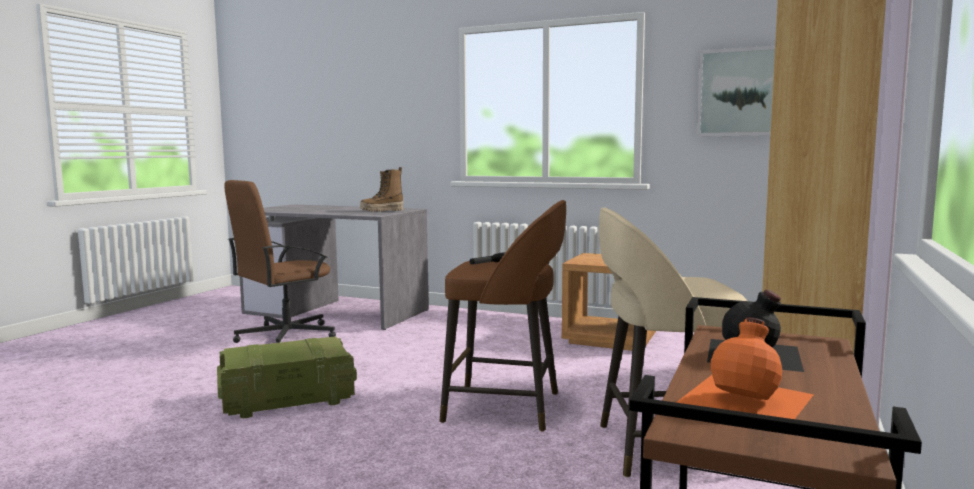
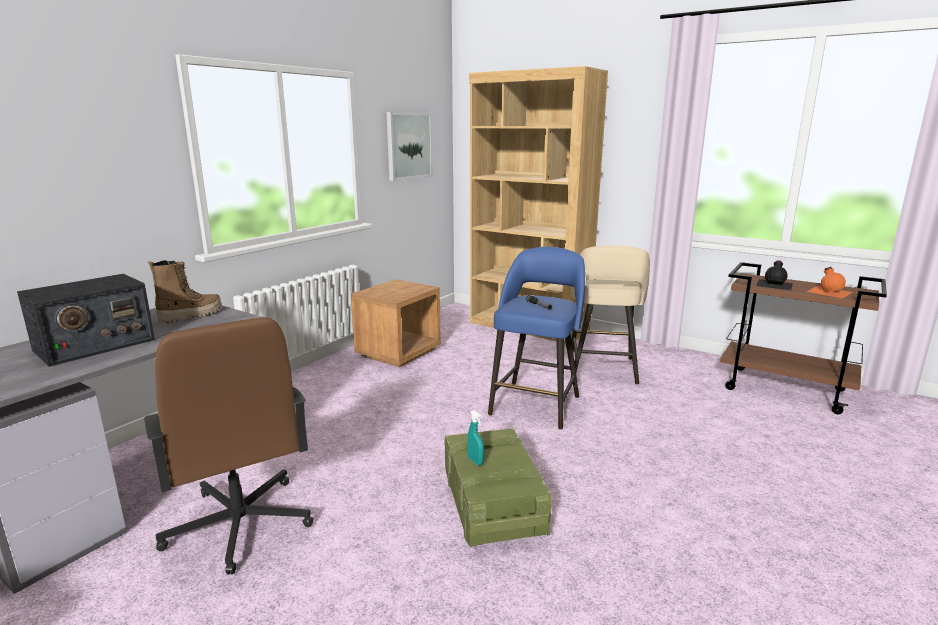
camera: 80 degrees left, 10 degrees up
(286, 346) = (475, 461): none -> turquoise spray bottle
(324, 209) = (94, 345): none -> radio
(382, 211) = (191, 316): boot -> boot turned 120 degrees counterclockwise
(506, 407) = (536, 404): brown stool -> blue stool

